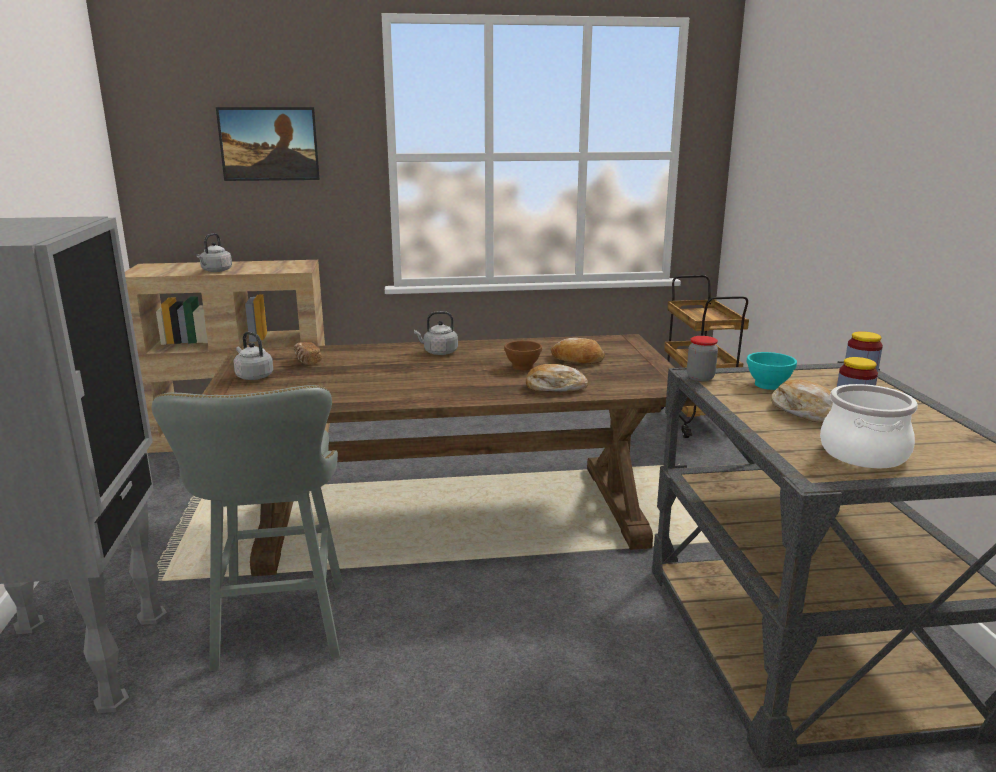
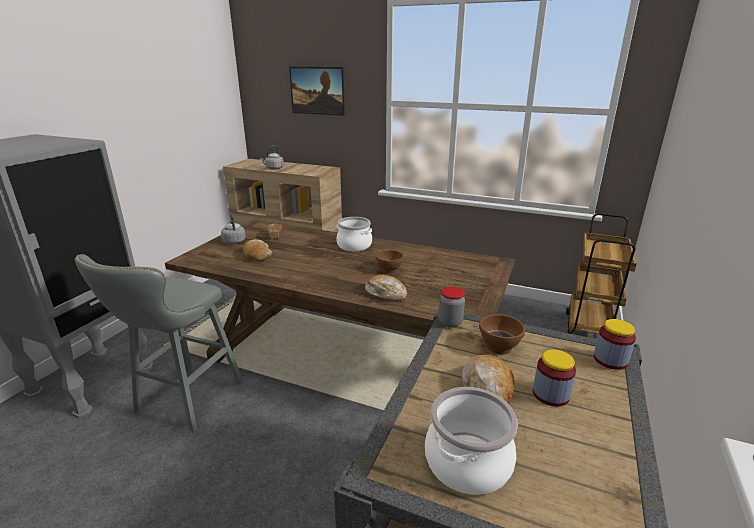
camera: 30 degrees right, 5 degrees up
(438, 352) = (354, 246): grey kettle -> cooking pot
(577, 359) = (435, 272): bread -> bread (256, 255)
(768, 385) = (499, 347): turquoise bowl -> brown bowl

